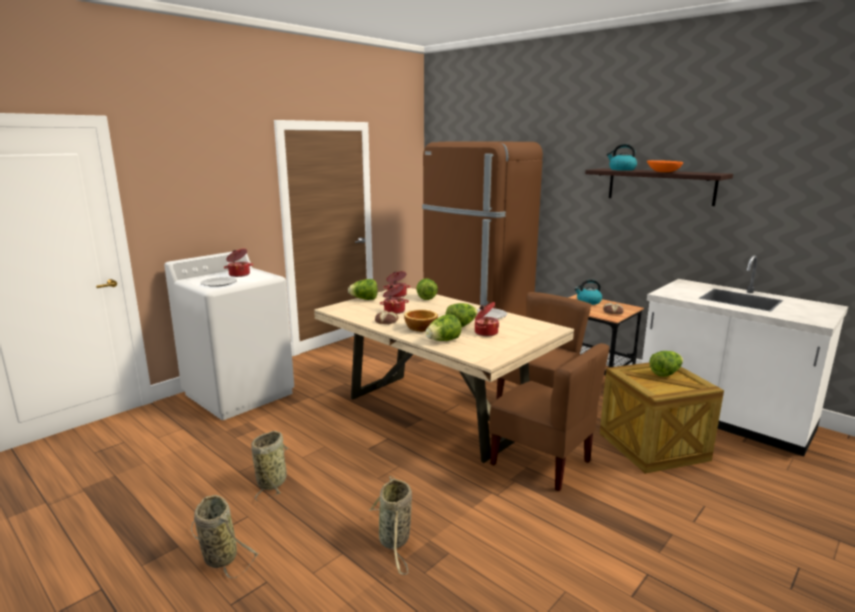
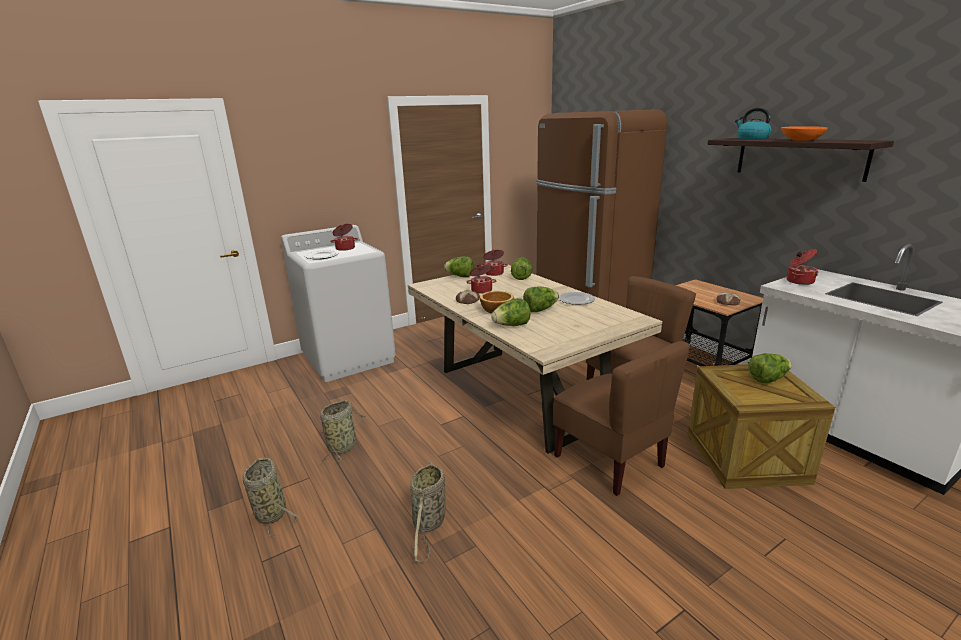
camera: 15 degrees right, 5 degrees up
(485, 332) = (561, 319): cooking pot -> cooking pot (799, 281)
(588, 302) = (704, 289): kettle -> none

